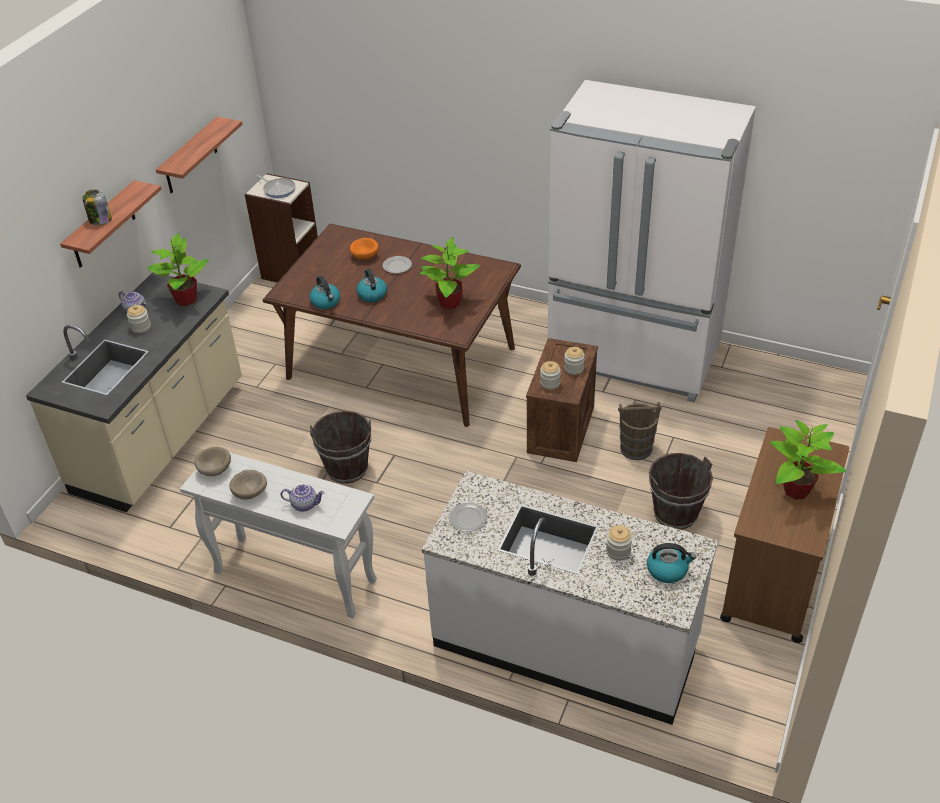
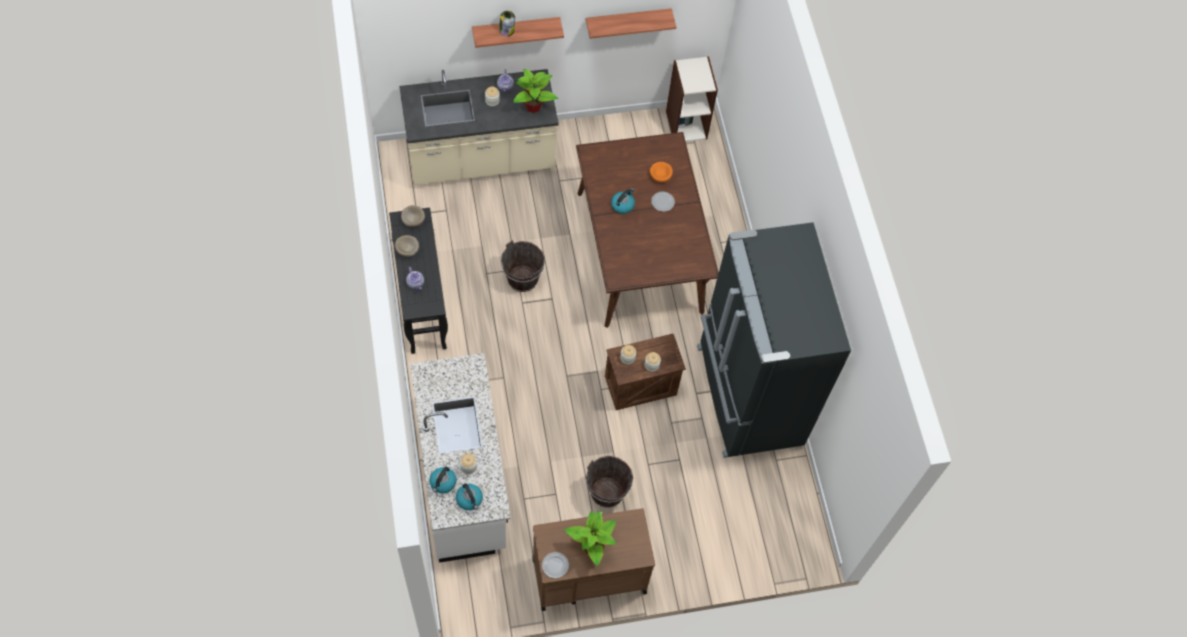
camera: 50 degrees right, 20 degrees up
(278, 189) = (694, 77): frying pan -> none
(293, 576) = (422, 303): white console table -> black console table
(326, 302) = (597, 183): kettle -> kettle (443, 483)
(449, 303) = (644, 256): potted plant -> none
(467, 519) = (446, 374): plate -> plate (555, 565)
(633, 357) = (747, 396): white fridge -> black fridge
(636, 448) = (652, 441): brown bucket -> none

